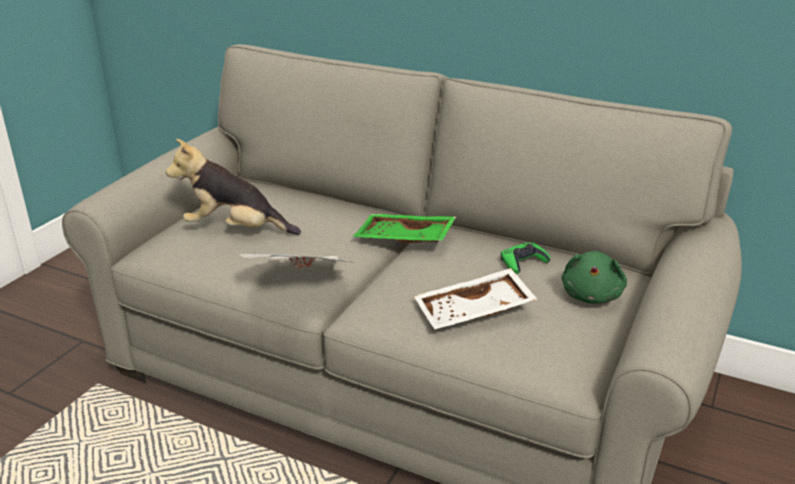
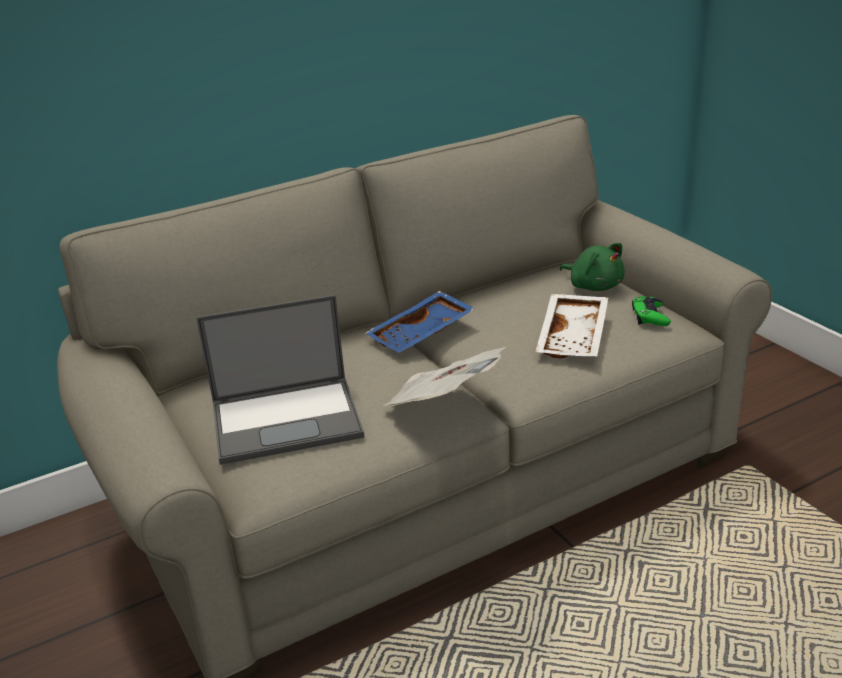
camera: 55 degrees left, 0 degrees up
(235, 230) = (288, 419): plush toy -> laptop
(404, 240) = (422, 334): green tray -> blue tray
(523, 262) = (521, 295): green game controller -> green game controller (650, 316)

